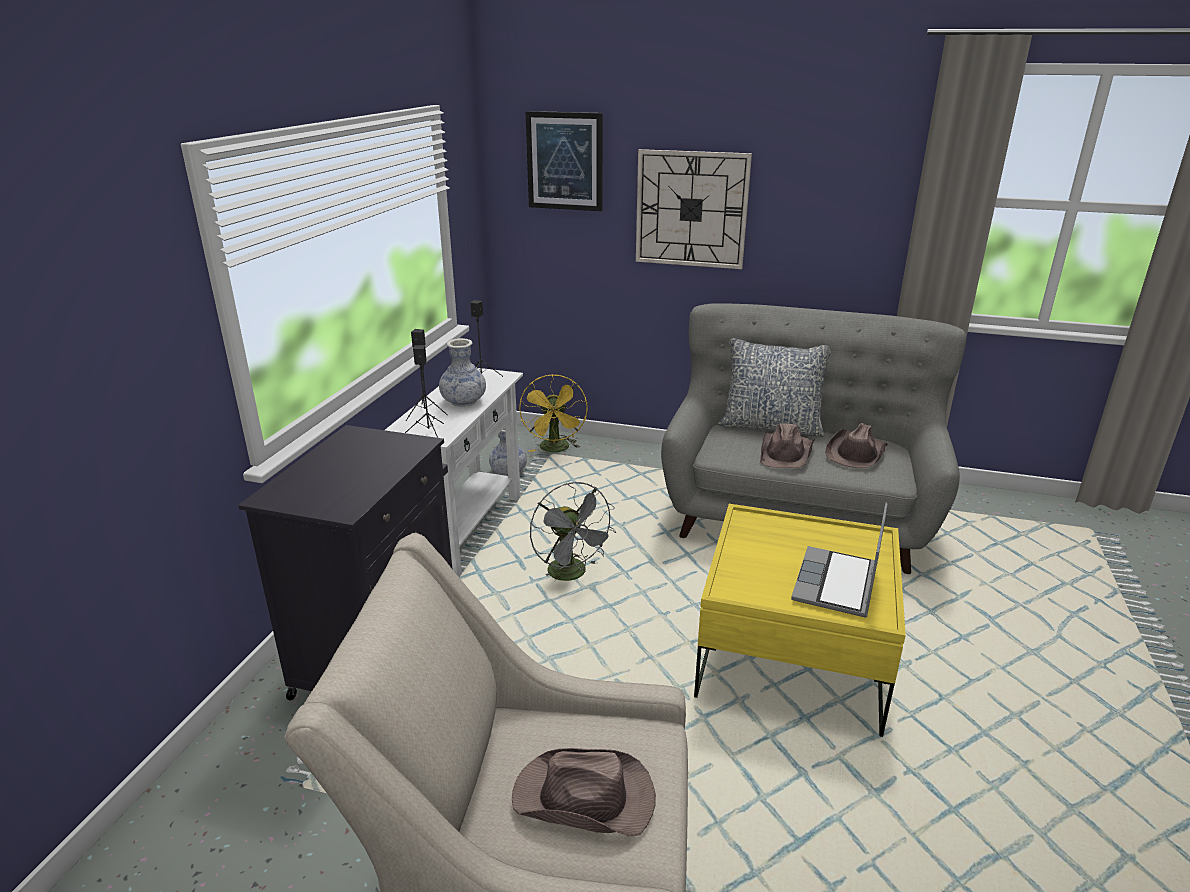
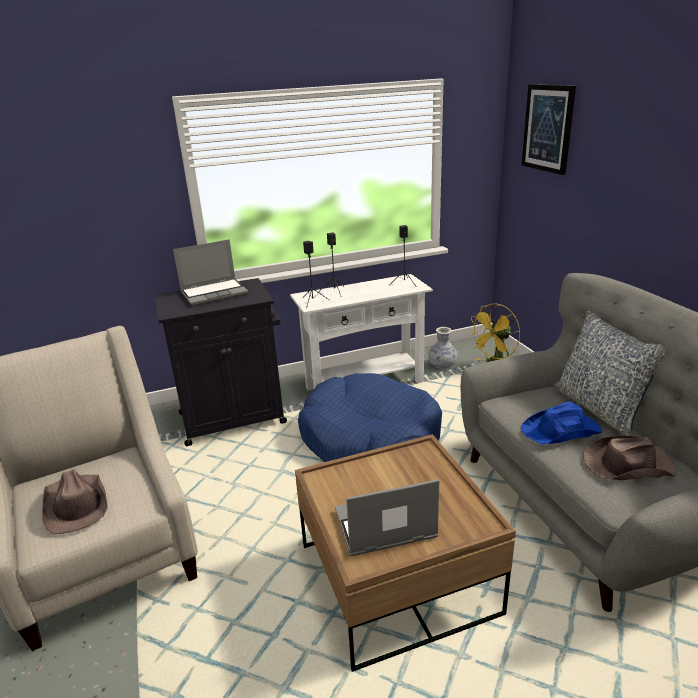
camera: 55 degrees right, 0 degrees up
(338, 463) = (215, 293): none -> laptop
(463, 401) = (364, 292): vase -> none
(572, 575) = (370, 439): grey fan -> blue dog bed
(691, 209) = (626, 182): wall clock -> none
(786, 453) = (561, 431): brown hat -> blue hat
(792, 657) = (397, 578): yellow coffee table -> brown coffee table

